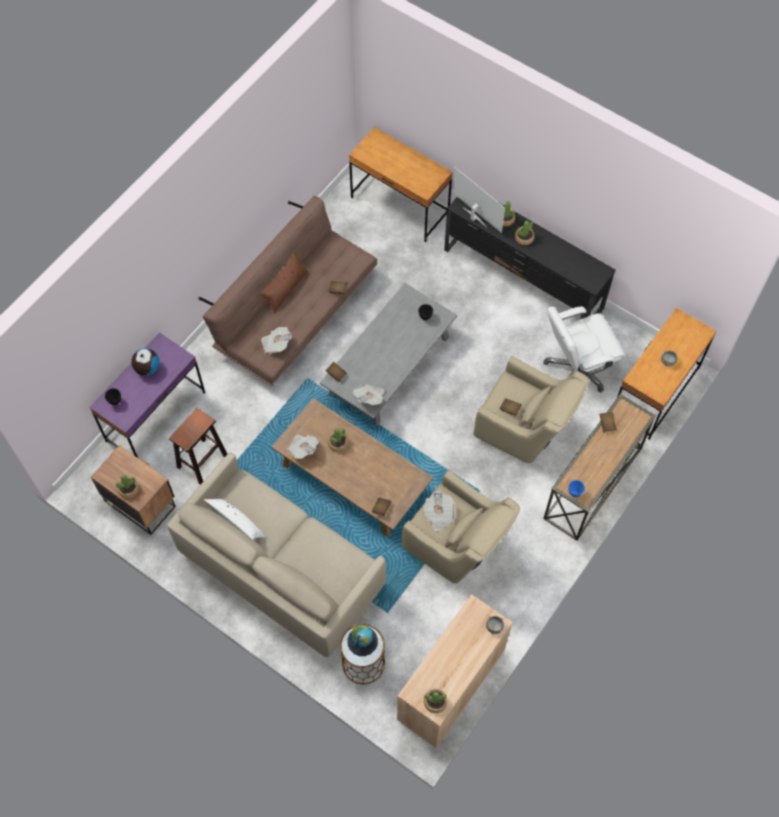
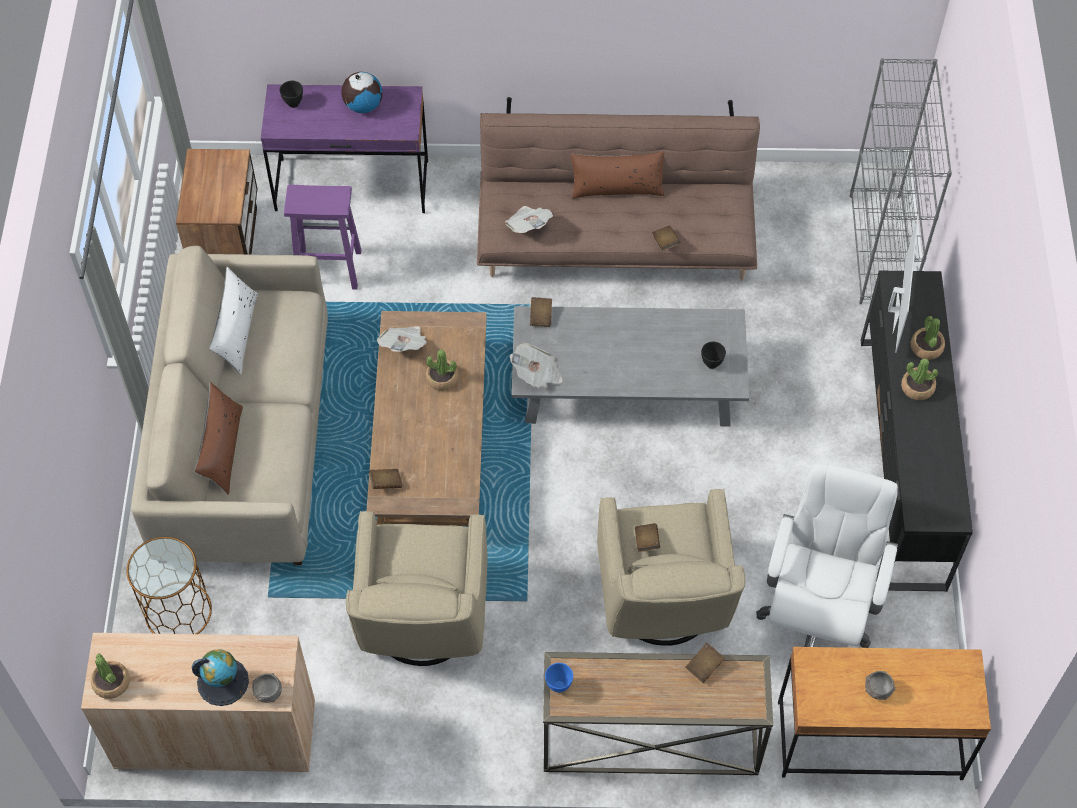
camera: 55 degrees right, 5 degrees down
(128, 489) = (197, 194): potted plant -> none
(202, 462) = (327, 269): brown stool -> purple stool
(307, 574) = (222, 449): none -> brown pillow
(362, 641) = (167, 563): globe -> globe (223, 681)
(400, 206) = (880, 249): brown desk -> grey bookcase
(439, 515) = (418, 549): newspaper -> none
(576, 369) = (816, 613): white office chair -> white office chair turned 75 degrees clockwise

